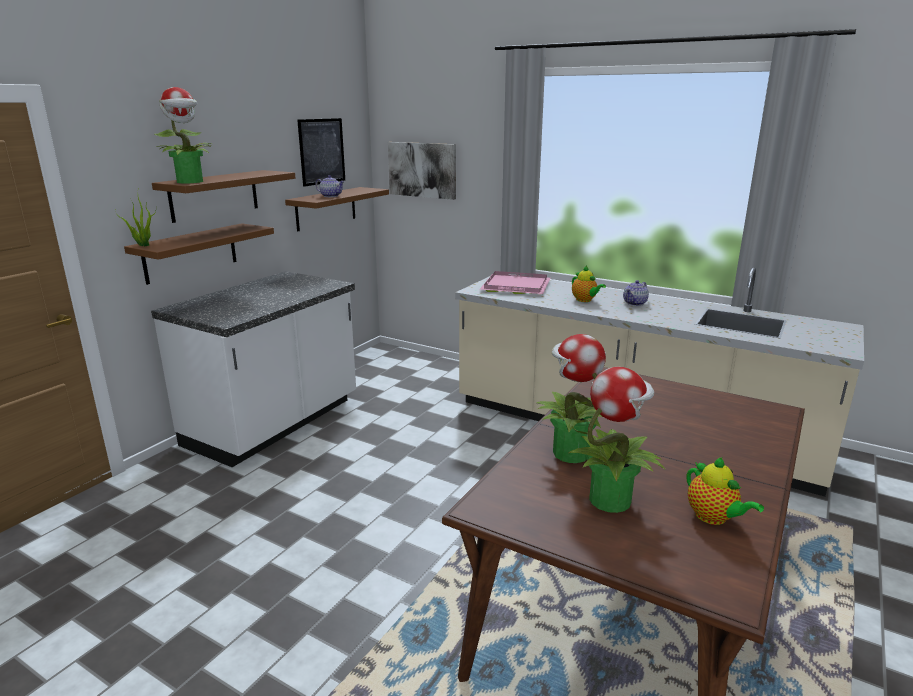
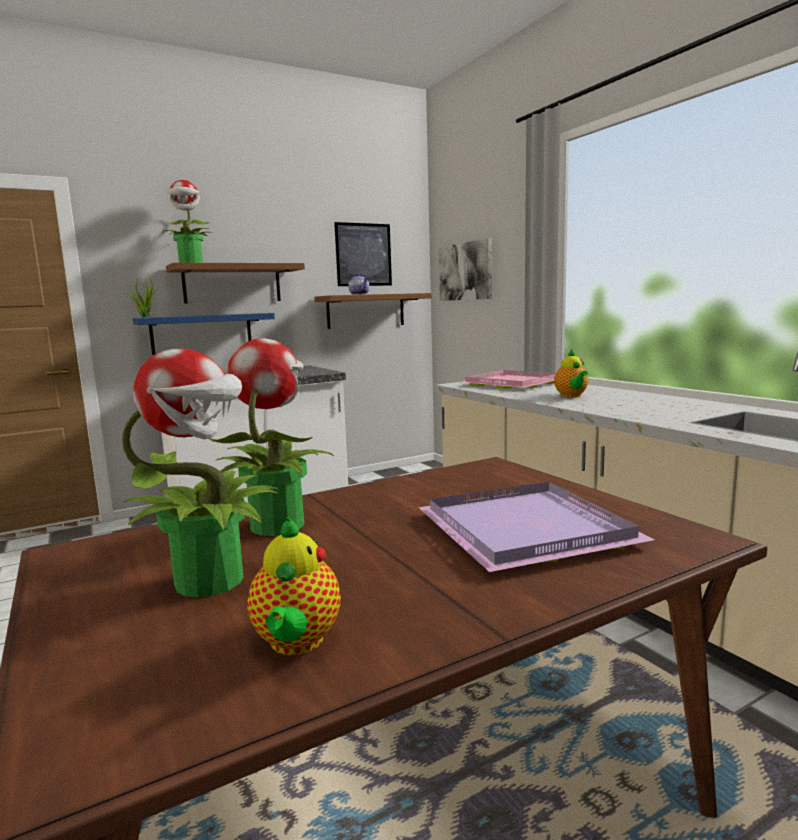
camera: 30 degrees right, 10 degrees down
(190, 253) = (202, 333): brown shelf -> blue shelf
(635, 303) = (637, 401): teapot -> none
(699, 423) = (521, 529): none -> purple tray

